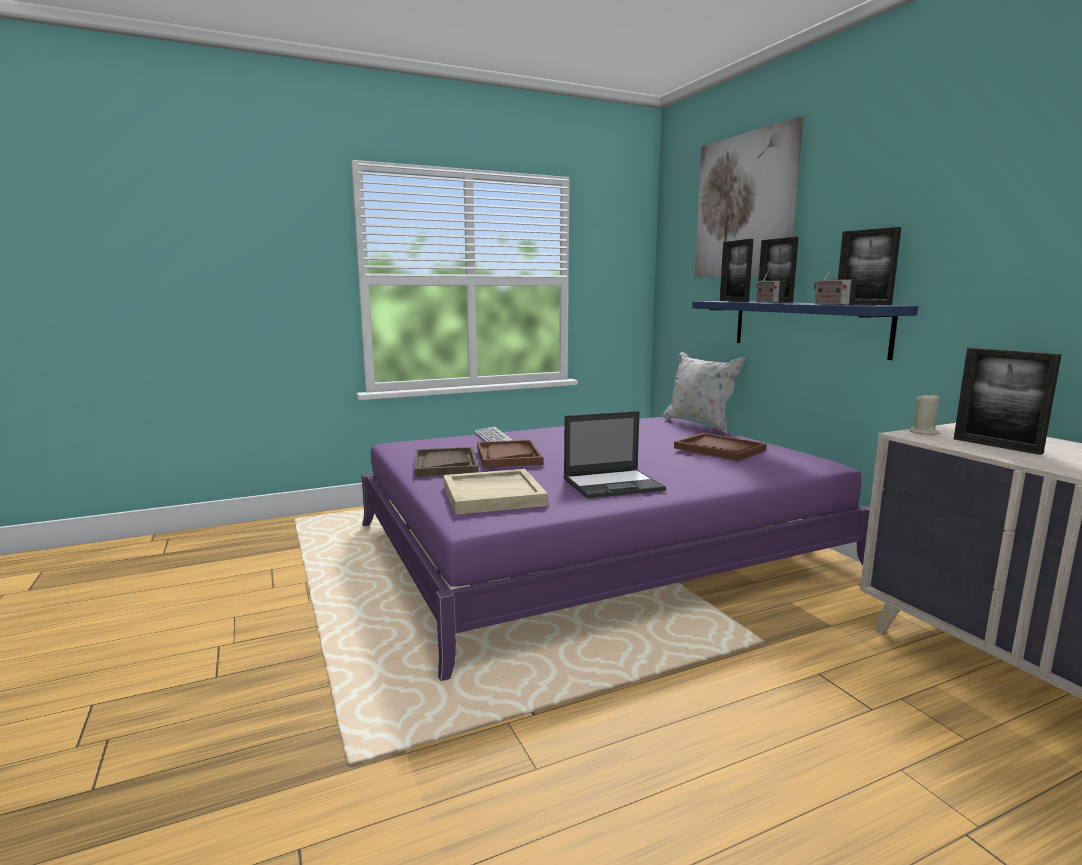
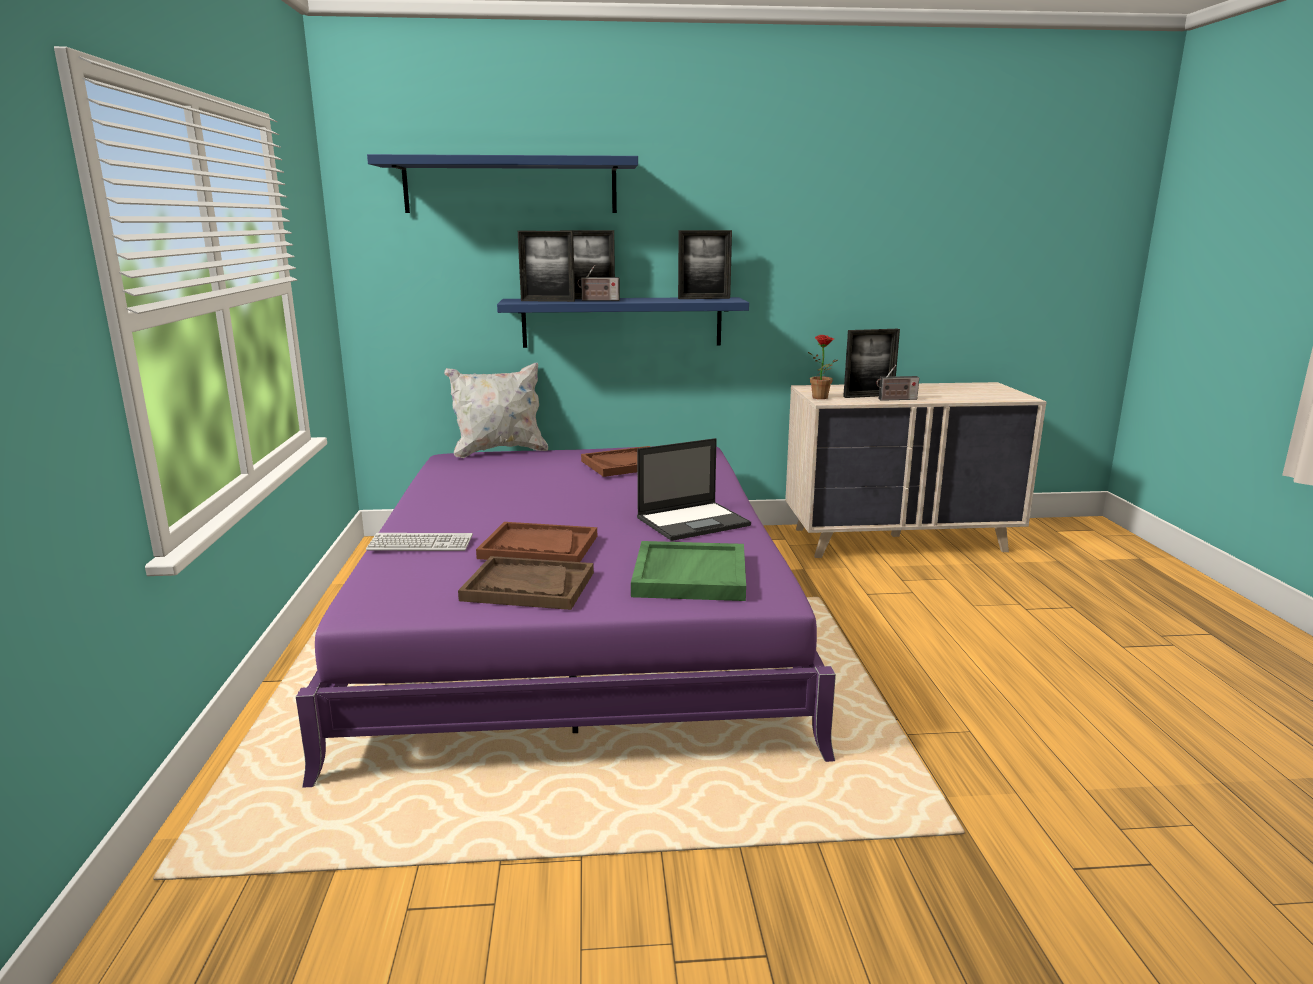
camera: 70 degrees left, 5 degrees up
(494, 495) = (689, 575): beige tray -> green tray
(614, 484) = (694, 521): laptop -> laptop turned 60 degrees clockwise
(744, 206) = (510, 186): picture -> blue shelf
(831, 304) = (696, 301): radio -> radio (896, 399)
(924, 432) = (823, 398): beige candle -> potted plant

